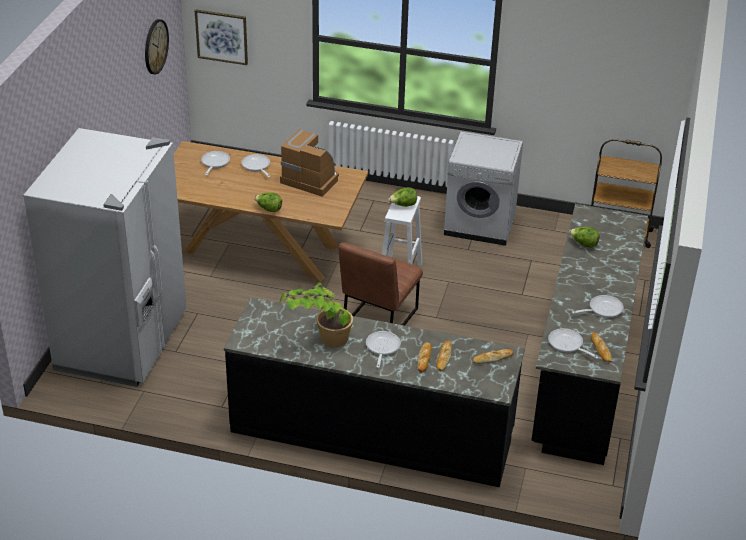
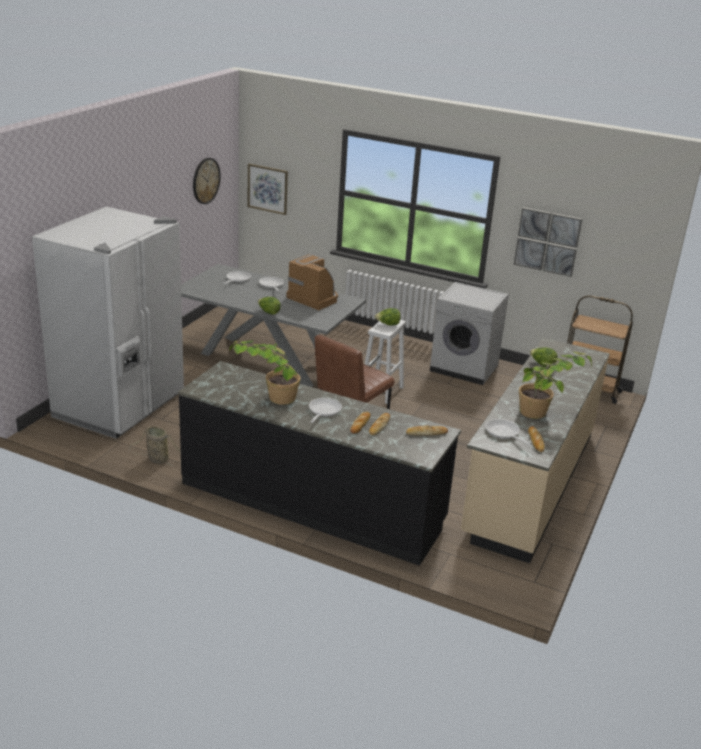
camera: 10 degrees right, 10 degrees down
(191, 406) = (156, 459): none -> basket
(260, 249) = (266, 360): brown dining table -> grey dining table
(562, 82) = (547, 241): none -> picture
(582, 367) = (529, 482): black counter -> beige counter
(602, 309) = (546, 412): frying pan -> potted plant

